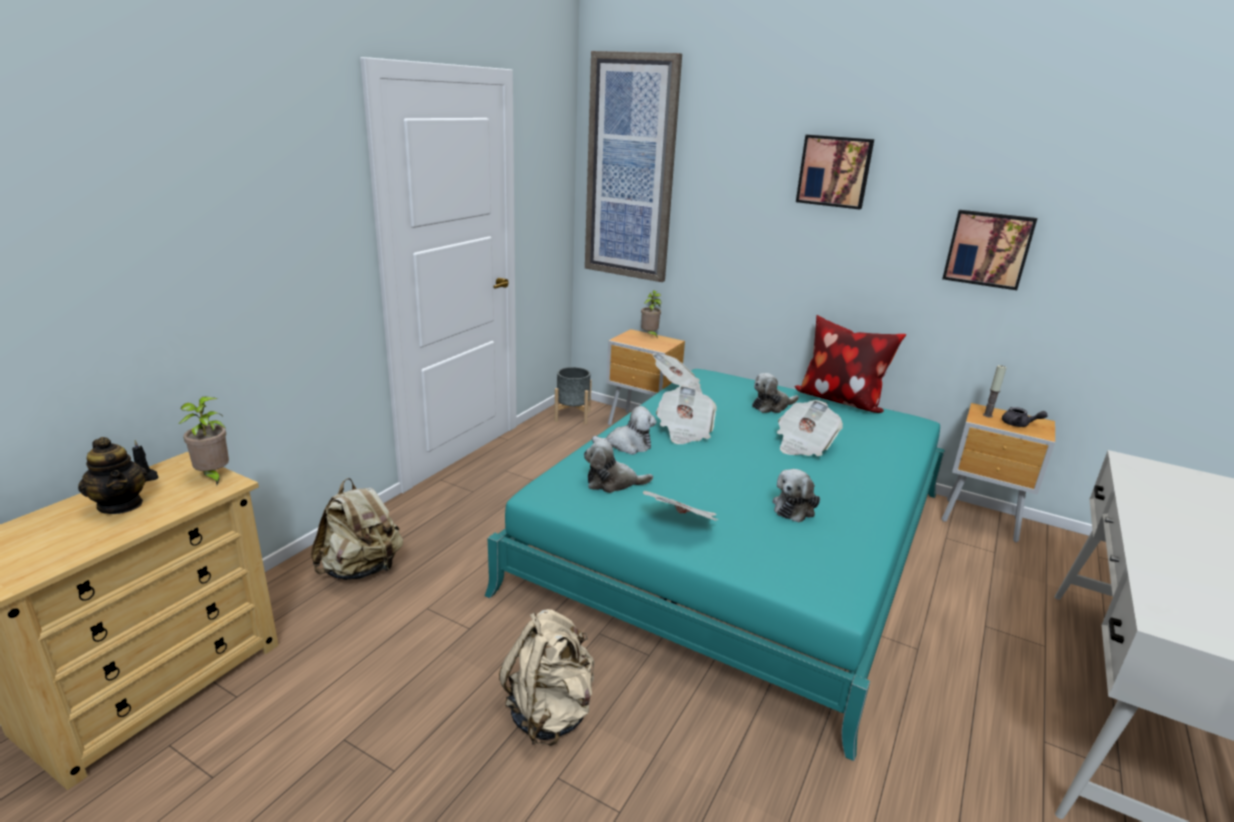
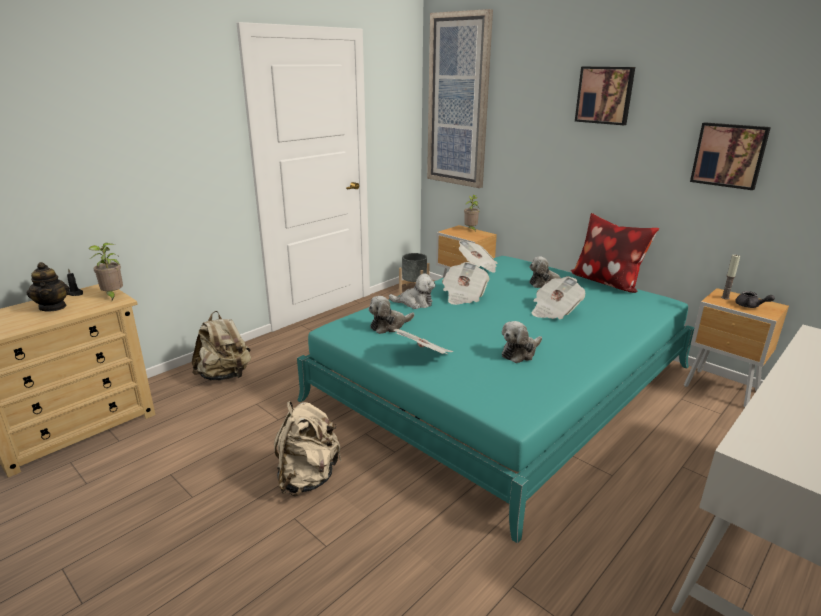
camera: 15 degrees right, 0 degrees up
(612, 483) = (389, 326): plush toy -> plush toy turned 45 degrees counterclockwise

